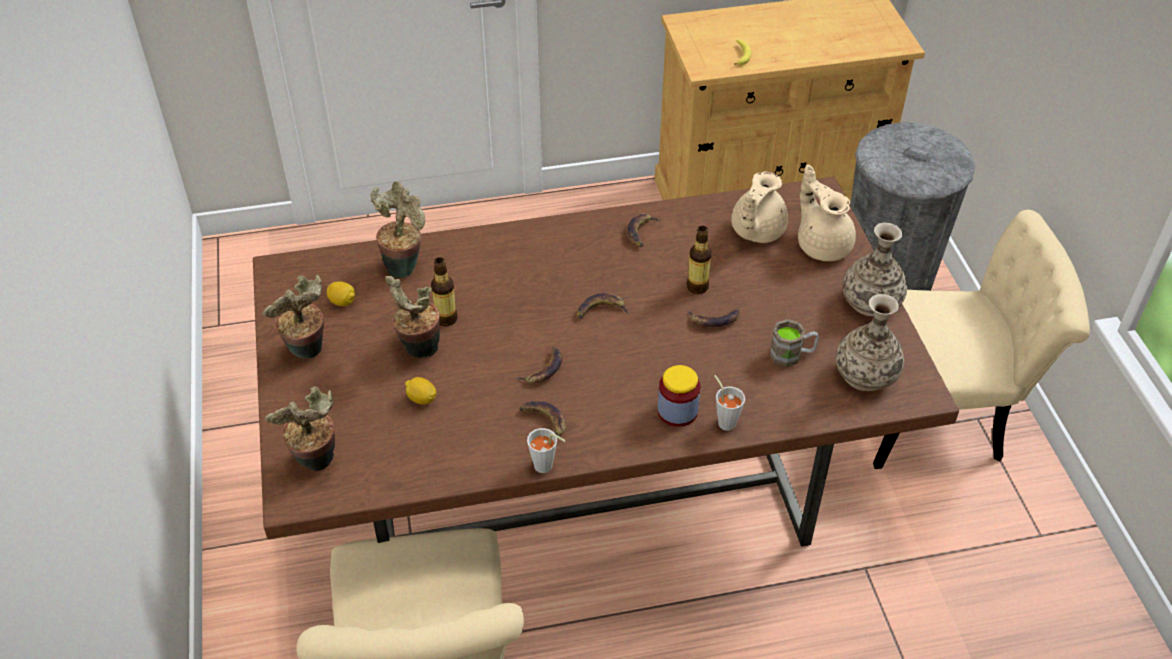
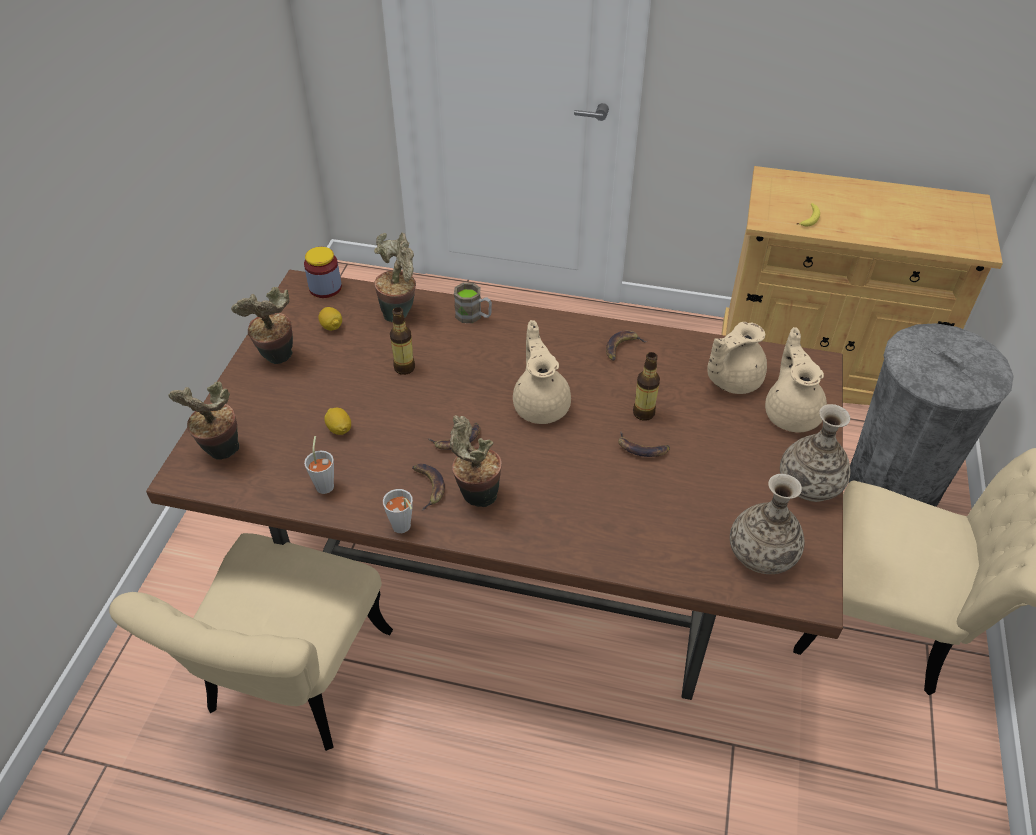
camera: 25 degrees right, 0 degrees up
(418, 349) = (364, 386): potted plant -> potted plant (476, 495)
(600, 310) = (541, 405): banana -> beige teapot
(677, 411) = (553, 521): jar -> jar (325, 288)
(724, 420) = (593, 546): grey cup -> grey cup (325, 483)
(792, 355) = (697, 508): brown mug -> brown mug (473, 316)

